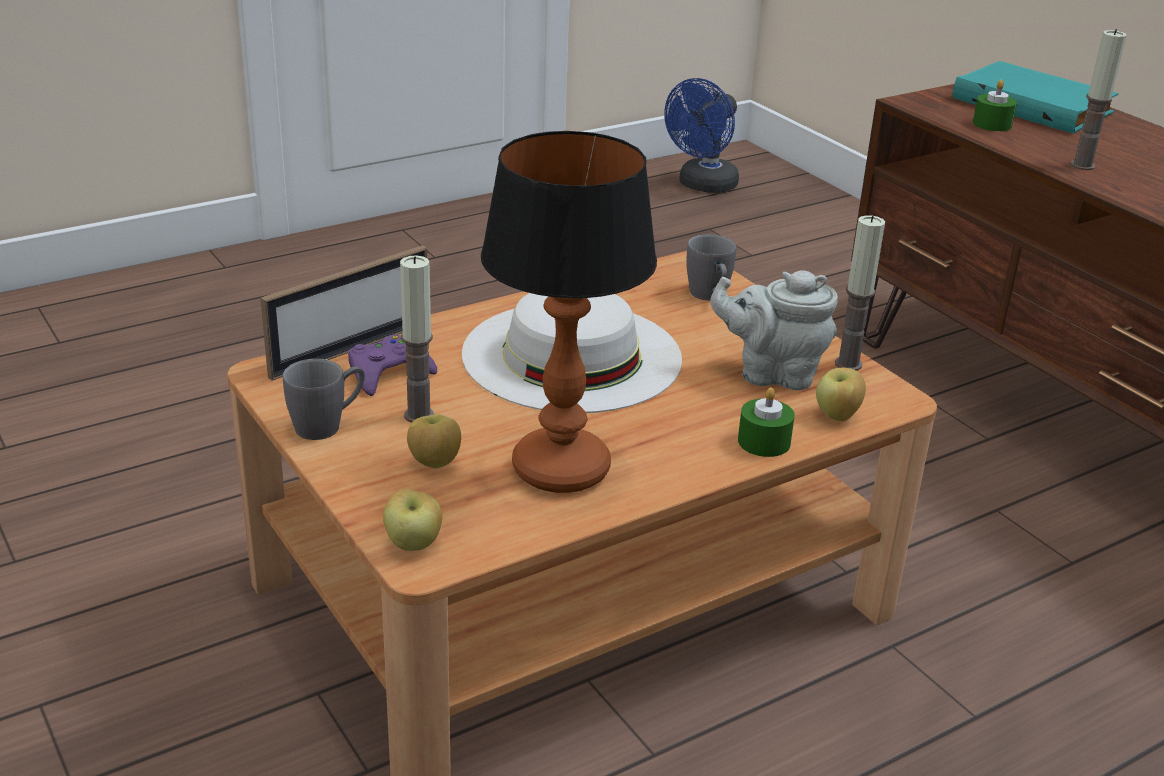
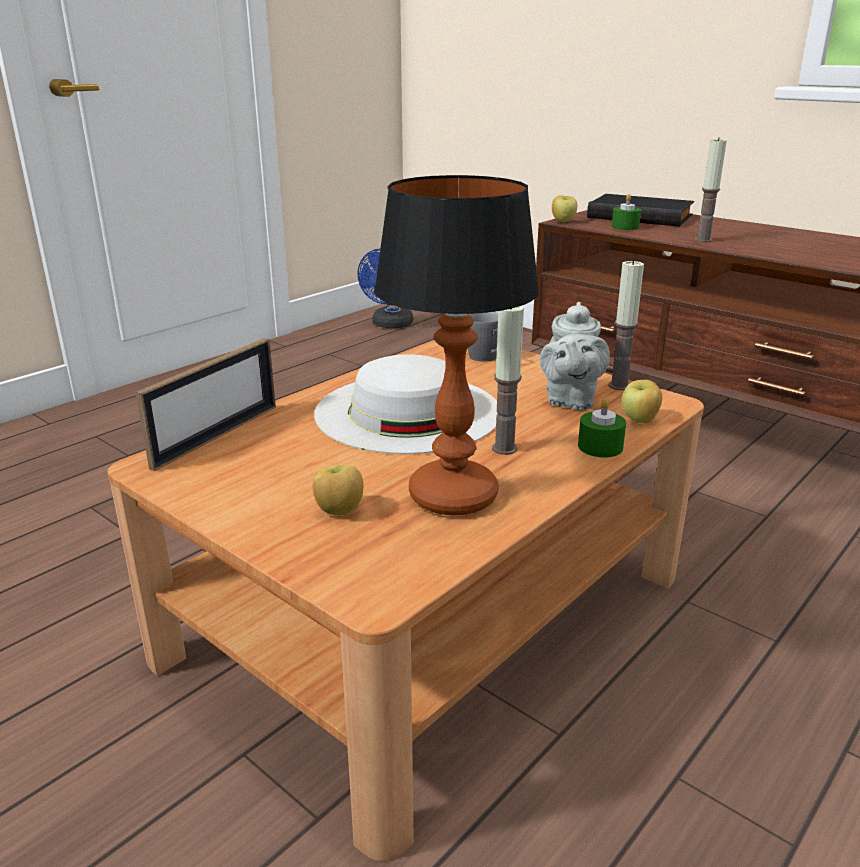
camera: 15 degrees left, 5 degrees down
(328, 424) = (223, 497): grey mug -> none
(388, 373) = (259, 448): purple game controller -> none
(413, 545) = (358, 585): apple -> apple (563, 222)
(419, 415) = (304, 476): candle -> candle (504, 448)
(772, 373) = (570, 400): grey teapot -> grey teapot turned 75 degrees counterclockwise
(1034, 105) = (641, 216): turquoise book -> black book

